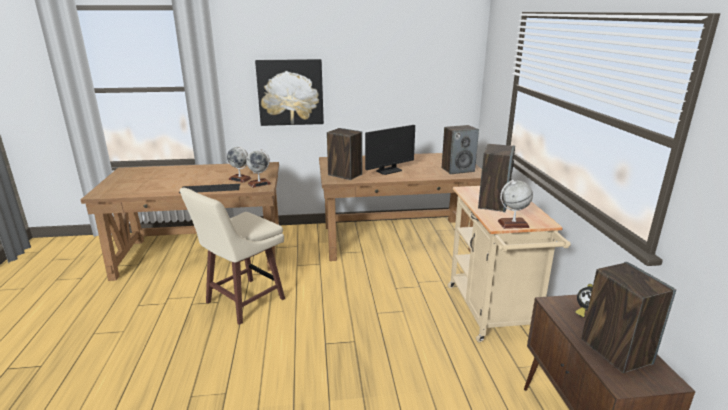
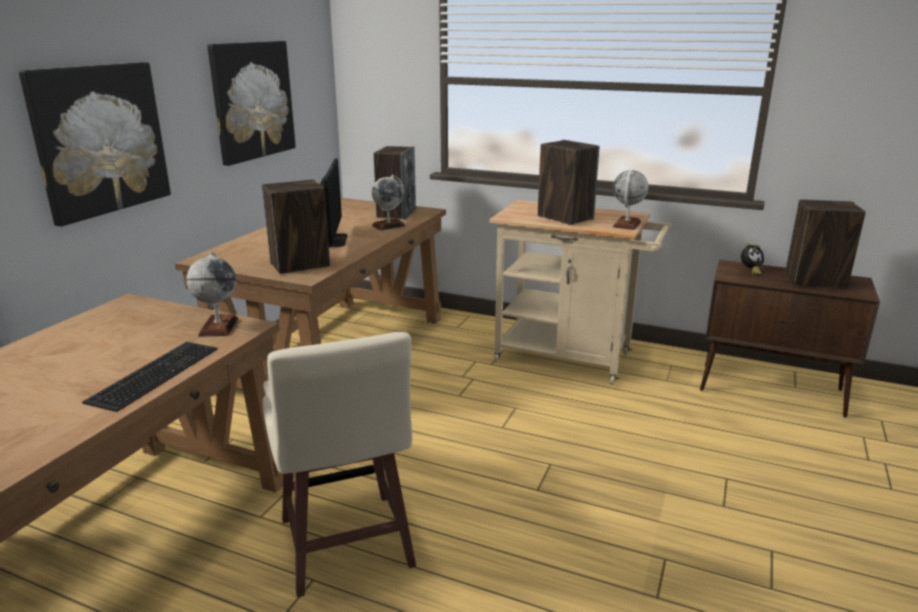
camera: 60 degrees left, 0 degrees up
(240, 179) = (156, 338): globe -> globe (388, 226)
(396, 83) = (252, 100): none -> picture

